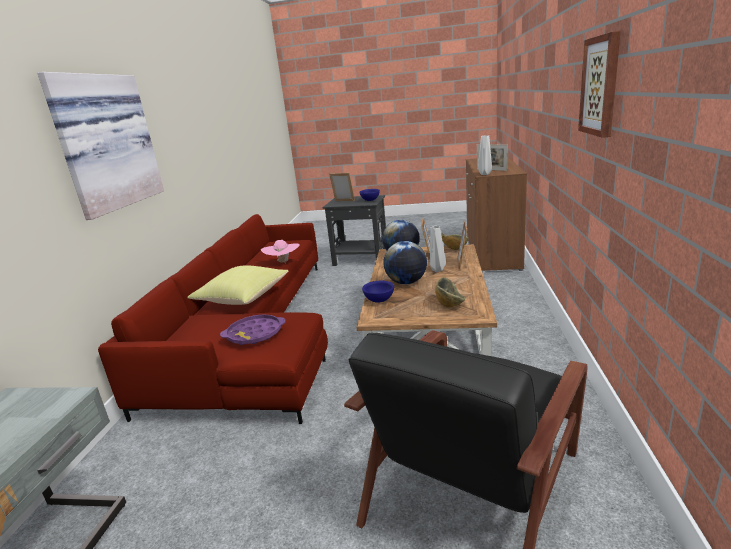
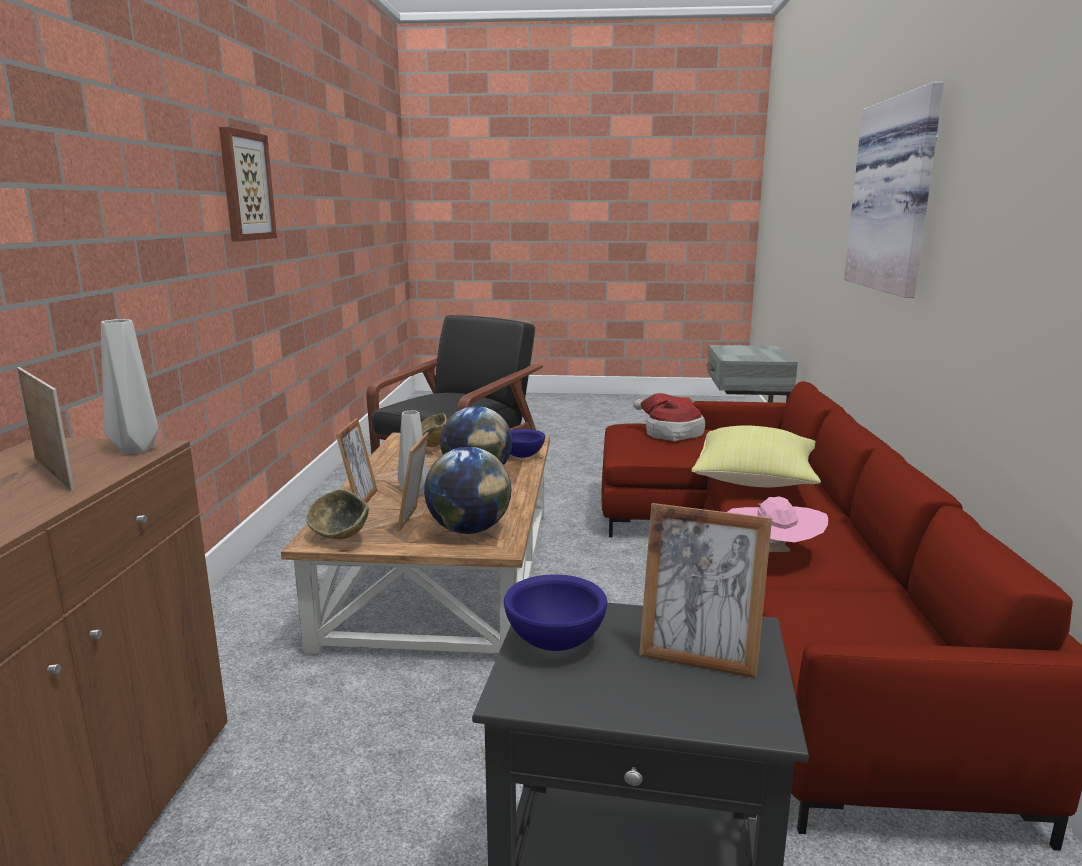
camera: 175 degrees right, 5 degrees down
(255, 334) = (669, 433): purple tray -> hat

